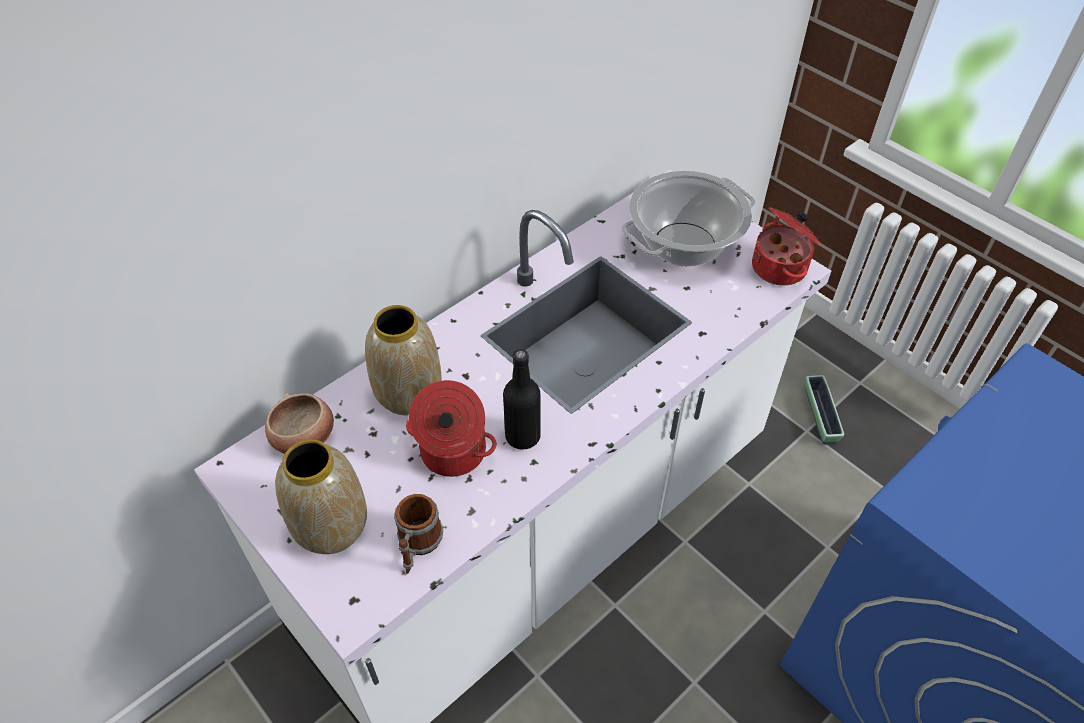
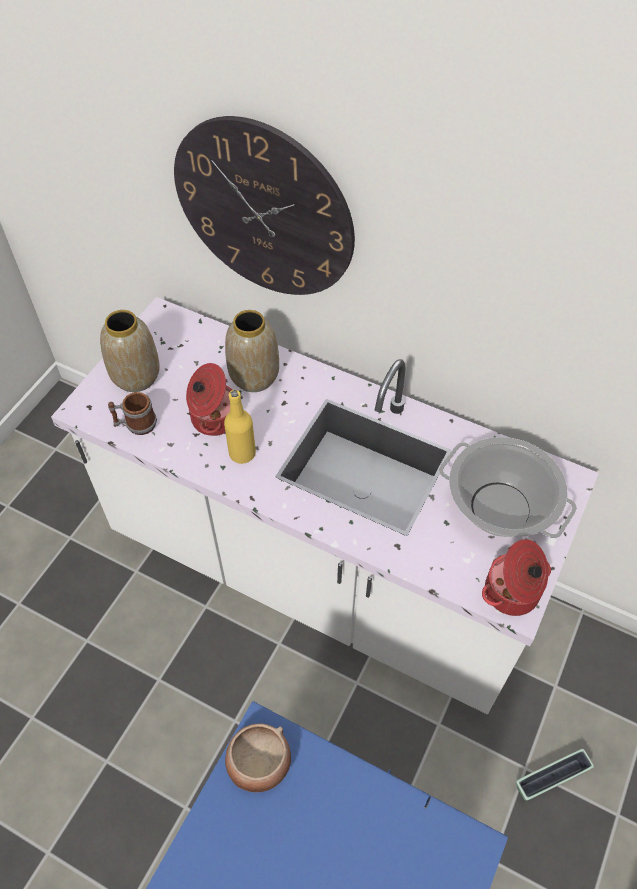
camera: 70 degrees right, 5 degrees up
(304, 438) = (197, 337): bowl -> bowl (258, 763)
(308, 193) = (263, 210): none -> wall clock
(522, 436) = (242, 453): black bottle -> yellow bottle

